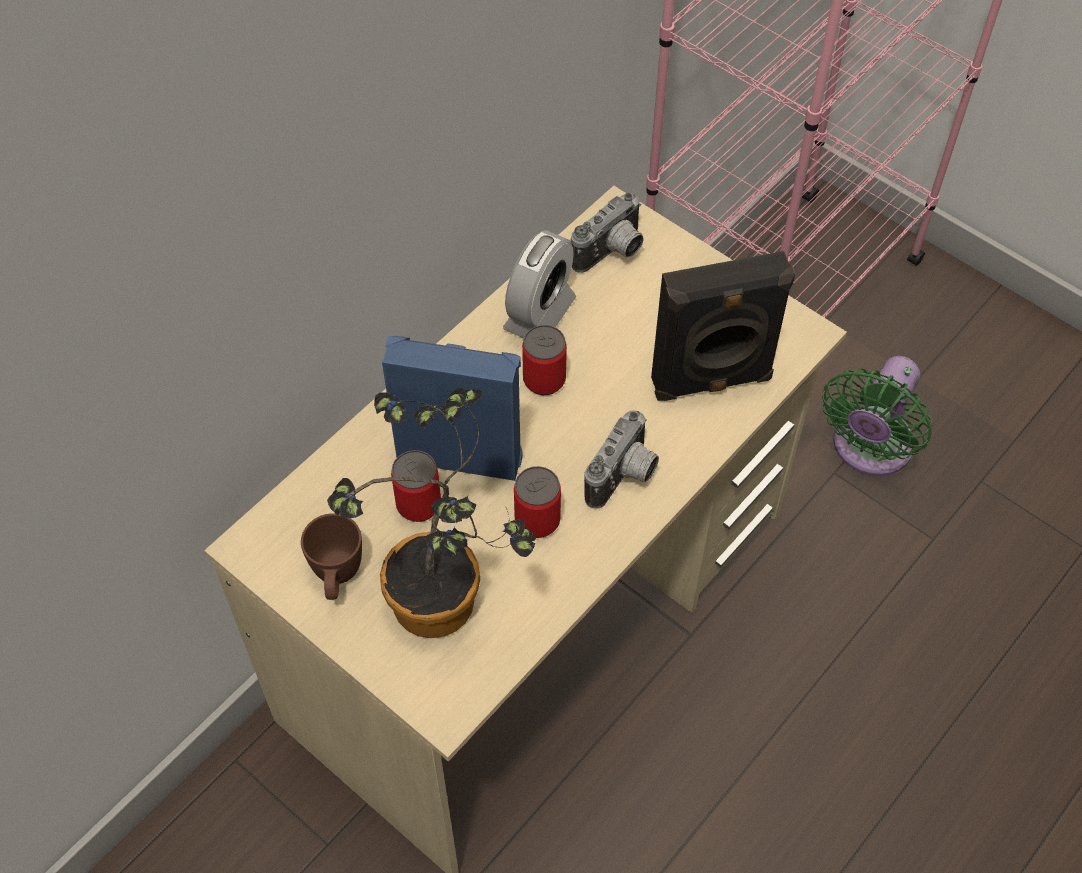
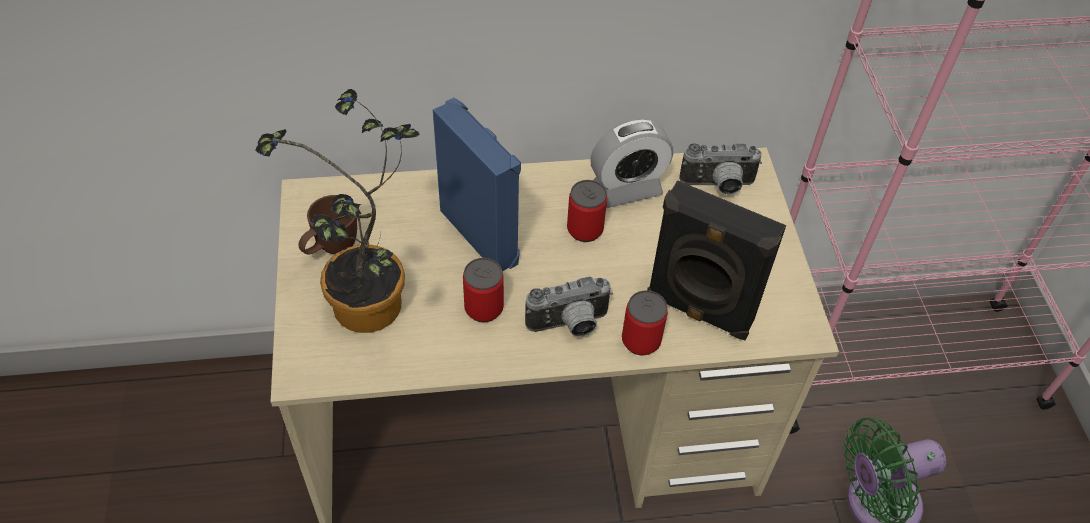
camera: 40 degrees right, 5 degrees down
(418, 504) = (424, 244): can -> can (641, 340)

